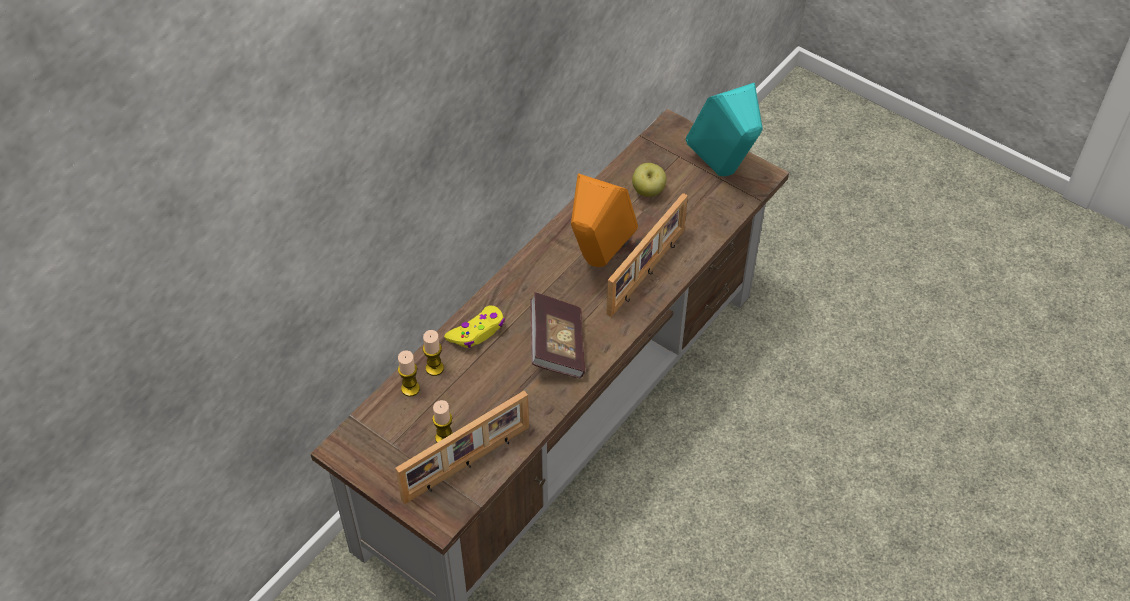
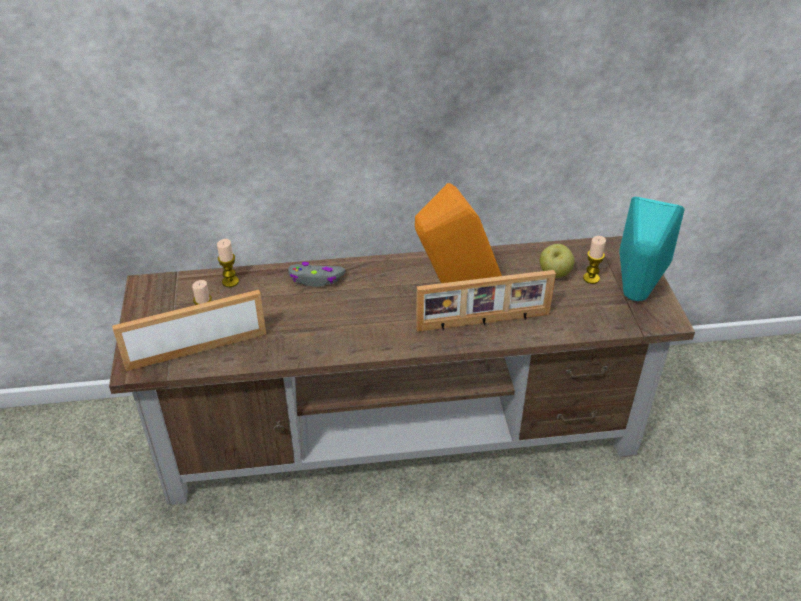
camera: 45 degrees right, 10 degrees down
(434, 368) = (261, 280): candle -> candle (591, 278)
(467, 464) = (196, 349): picture frame -> picture frame turned 150 degrees clockwise
(477, 332) = (316, 279): yellow game controller -> grey game controller
(557, 347) = (354, 323): book -> none

